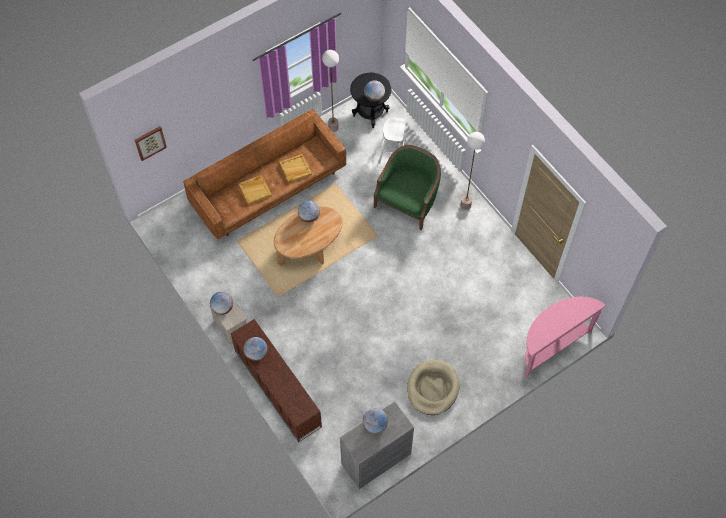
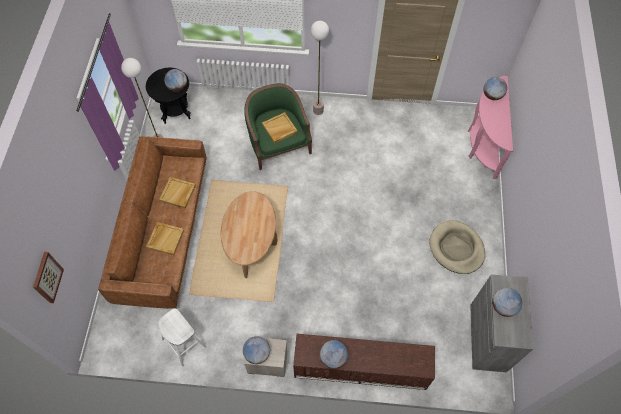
camera: 50 degrees left, 0 degrees up
(309, 216) = (235, 215): globe -> globe (492, 95)
(392, 153) = (225, 122): white stool -> white stool (184, 343)
(407, 189) = (279, 129): none -> beige tray

